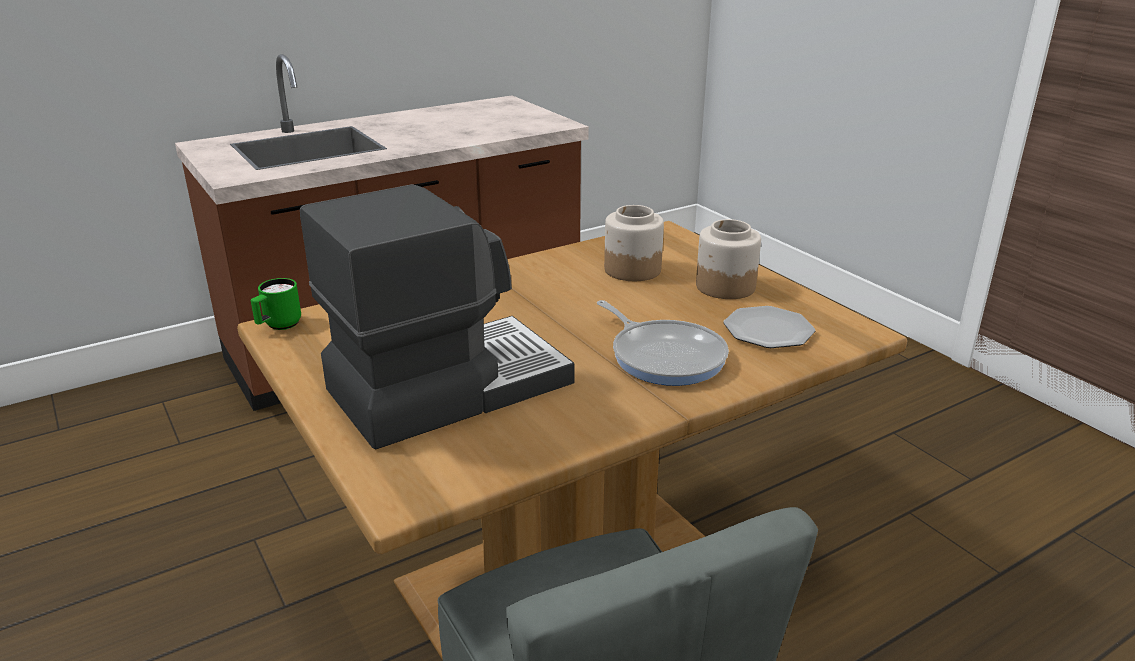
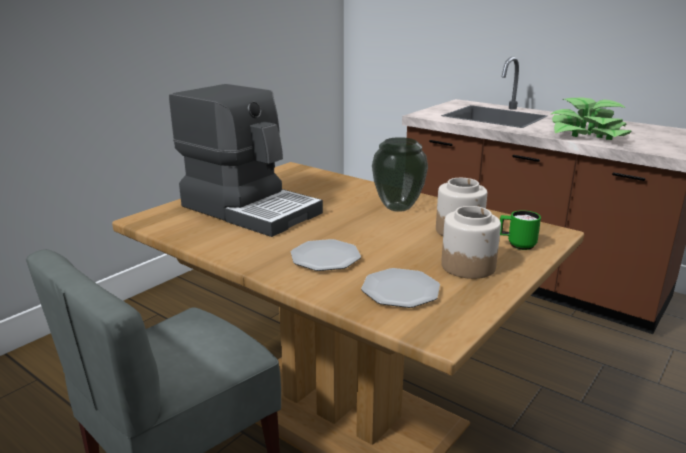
camera: 70 degrees right, 5 degrees down
(278, 326) = (292, 167): green mug -> green mug (516, 245)
(456, 133) = (587, 134): none -> potted plant
(533, 285) = (397, 207): none -> vase
(664, 356) = (326, 258): frying pan -> plate

